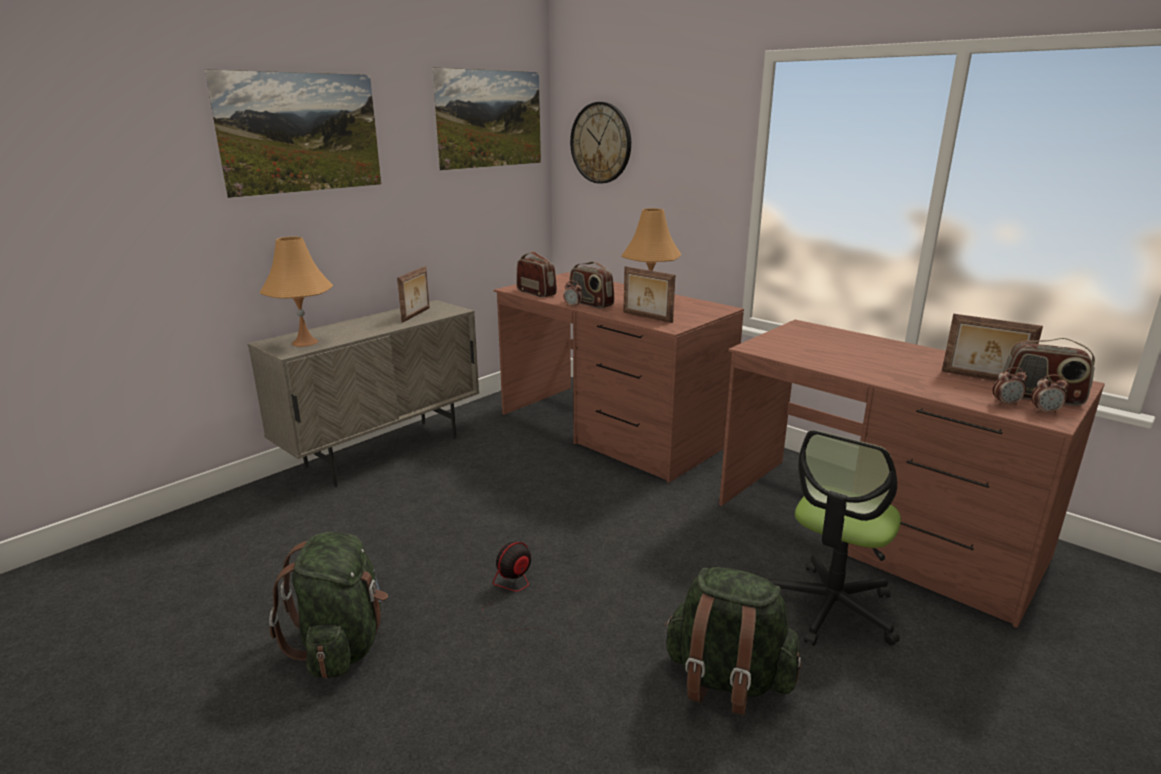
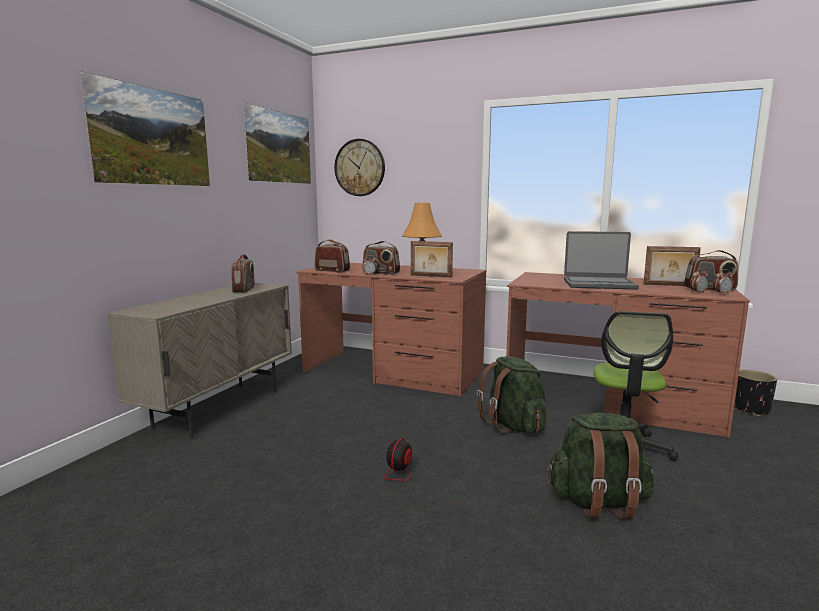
camera: 20 degrees left, 10 degrees down
(305, 342) = (165, 308): orange table lamp -> none
(342, 645) = (285, 548): green backpack -> green backpack (513, 426)
(416, 315) = (244, 289): picture frame -> radio
(867, 363) = (598, 284): none -> laptop
(1105, 586) = (750, 409): none -> black planter

